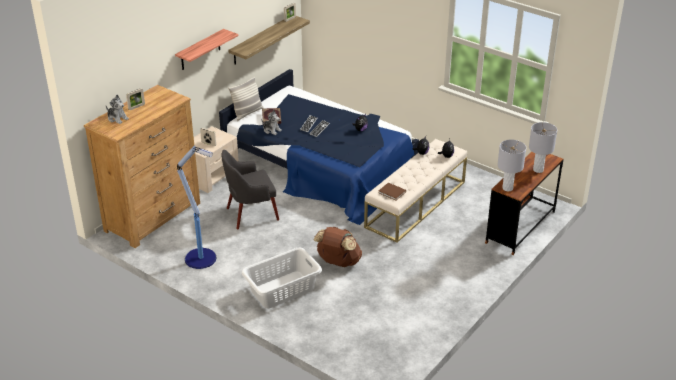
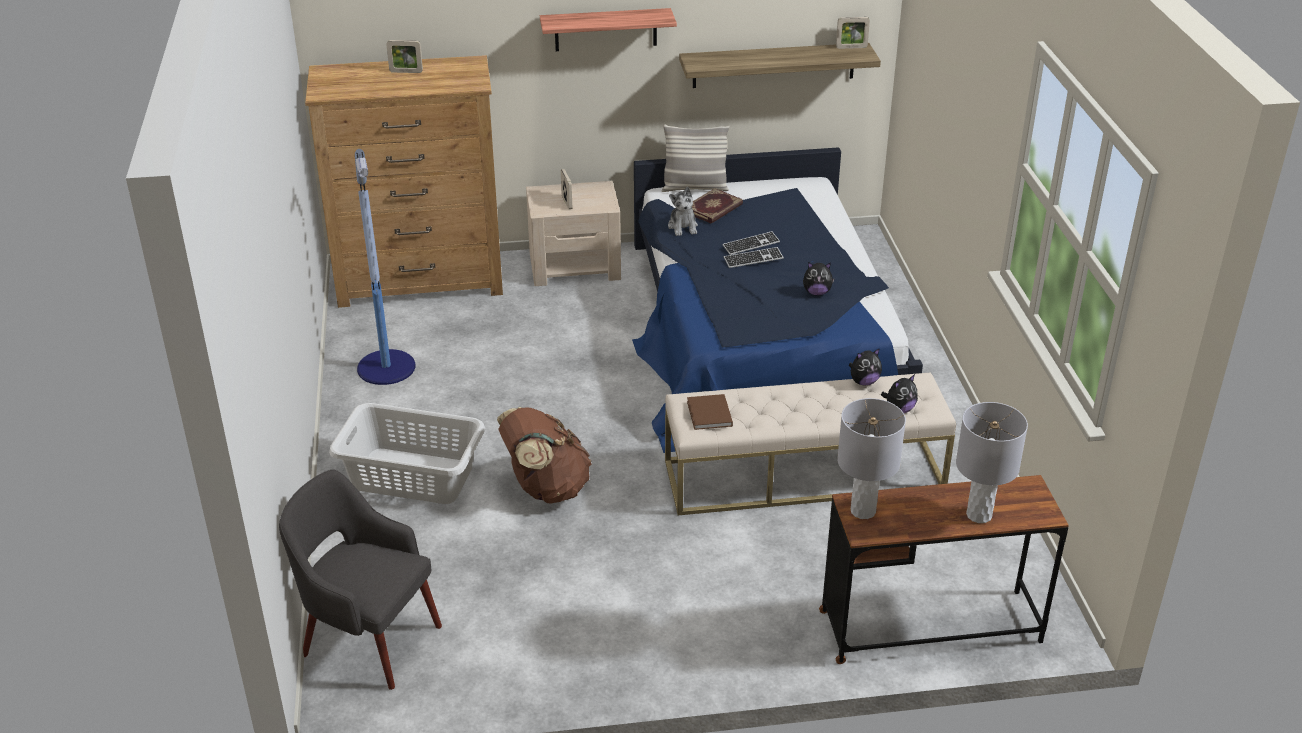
camera: 45 degrees right, 0 degrees up
(117, 118) = (357, 75): plush toy -> none
(251, 214) = (542, 346): grey armchair -> grey armchair (369, 639)

